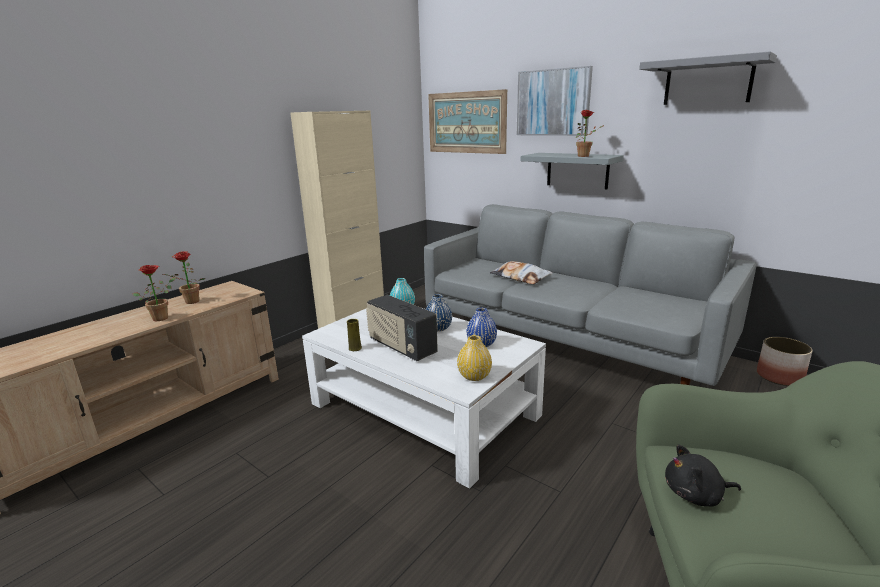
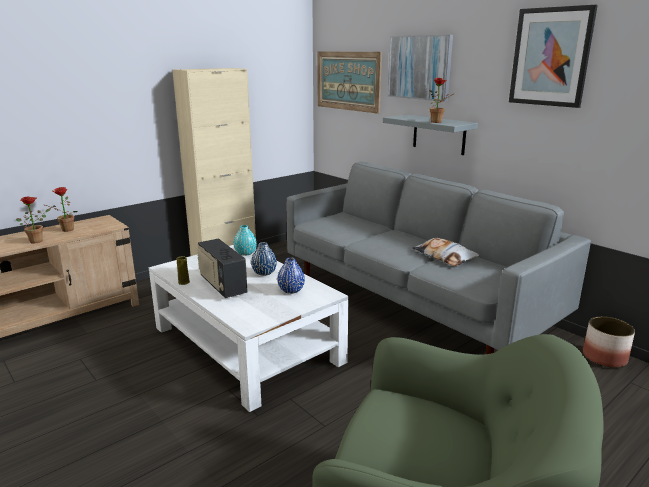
camera: 10 degrees right, 0 degrees up
(474, 376) = (265, 316): yellow vase -> none
(520, 277) = (369, 234): pillow -> pillow (444, 256)
(696, 495) = (372, 427): black plush toy -> none
(708, 82) = (550, 57): grey shelf -> picture

